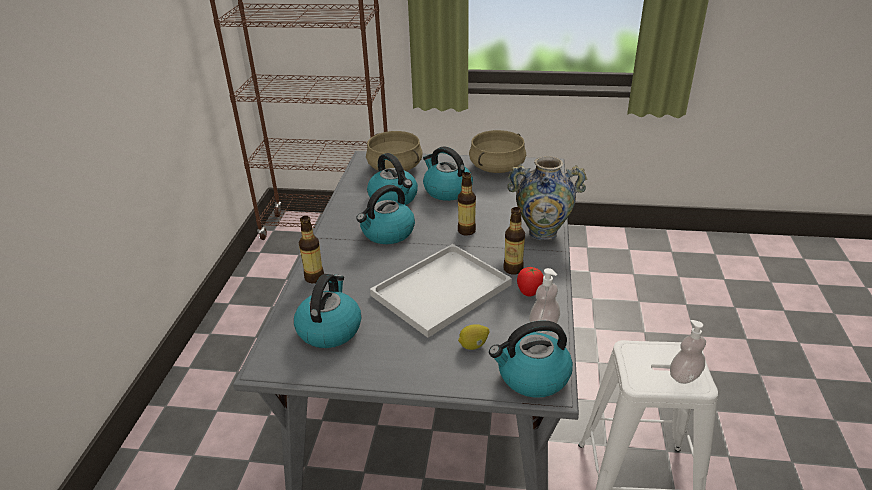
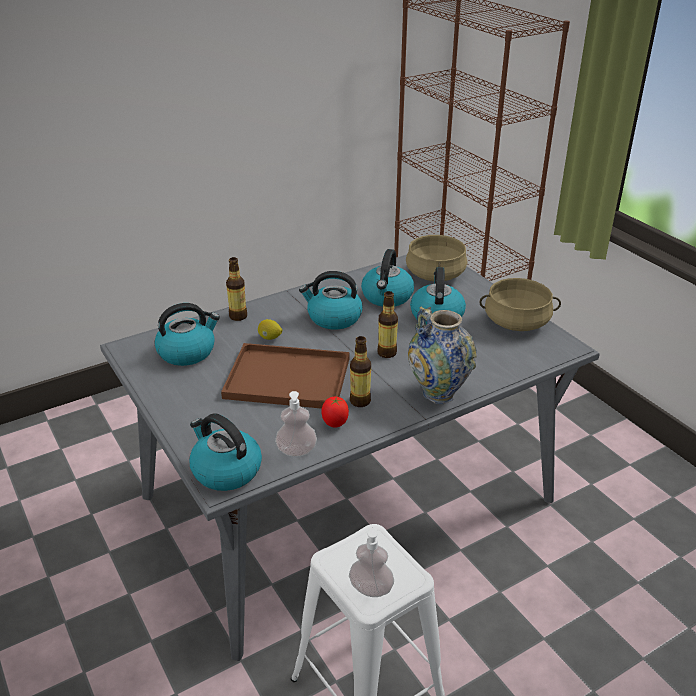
camera: 50 degrees right, 0 degrees up
(442, 288) = (290, 377): white tray -> brown tray
(473, 345) = (234, 424): lemon -> lemon (270, 338)

